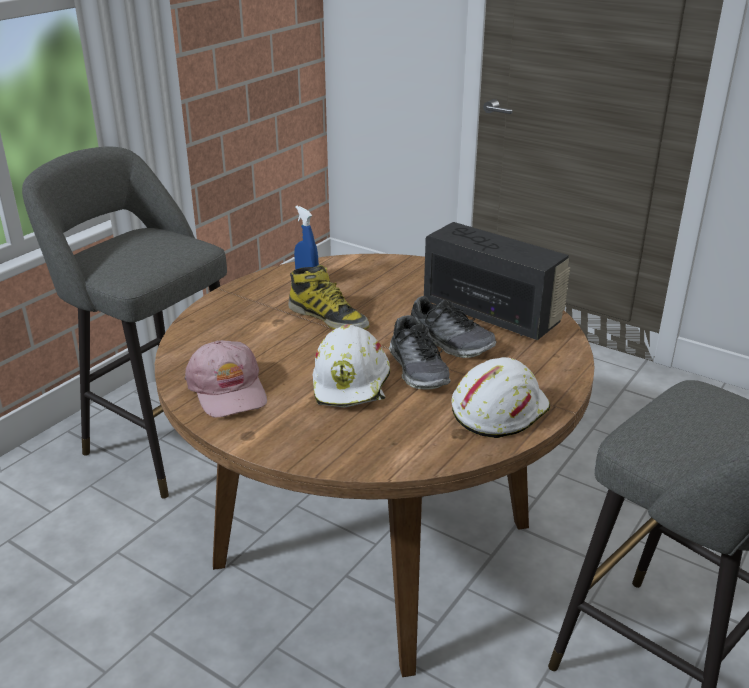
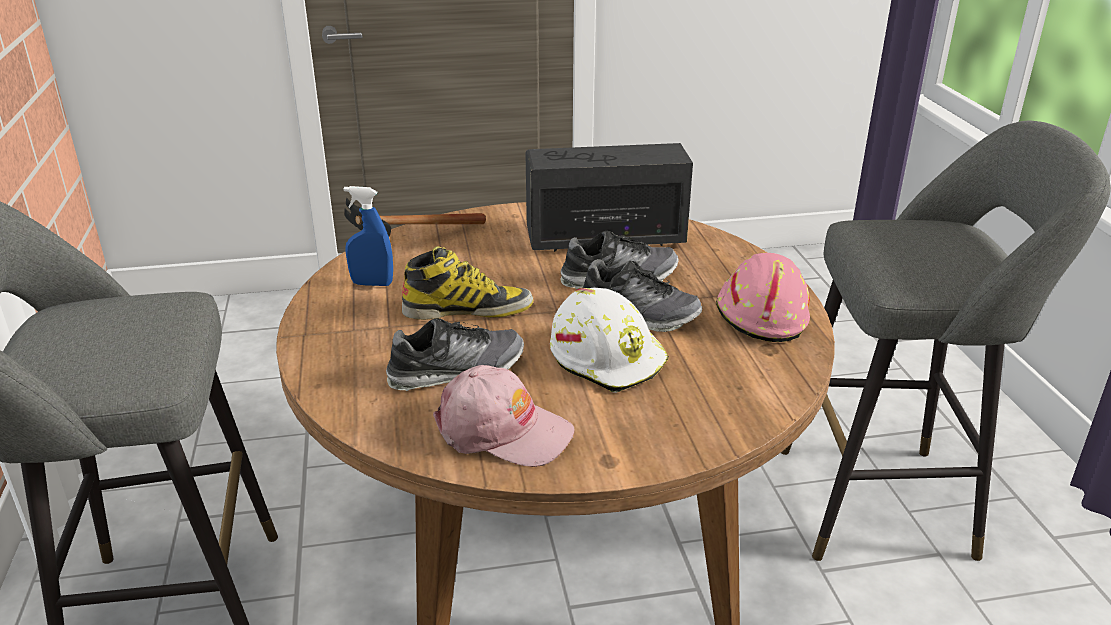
camera: 45 degrees left, 0 degrees up
(262, 348) = (456, 372): none -> shoe
(362, 267) = (406, 247): none -> hammer
(498, 410) = (759, 314): white hard hat -> pink hard hat

